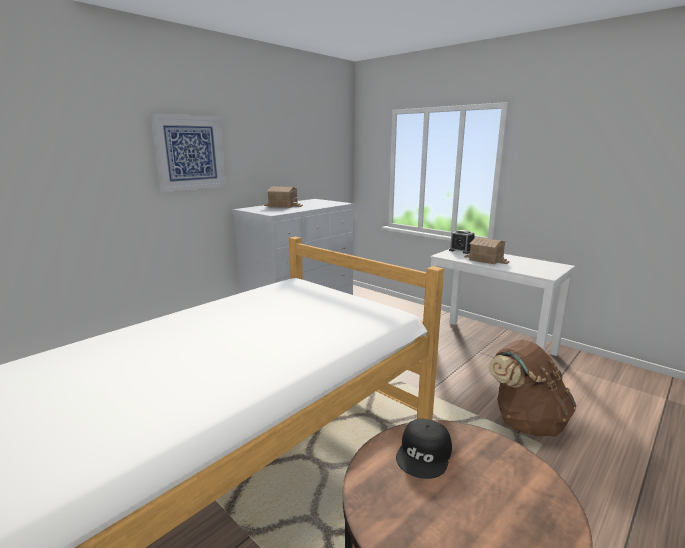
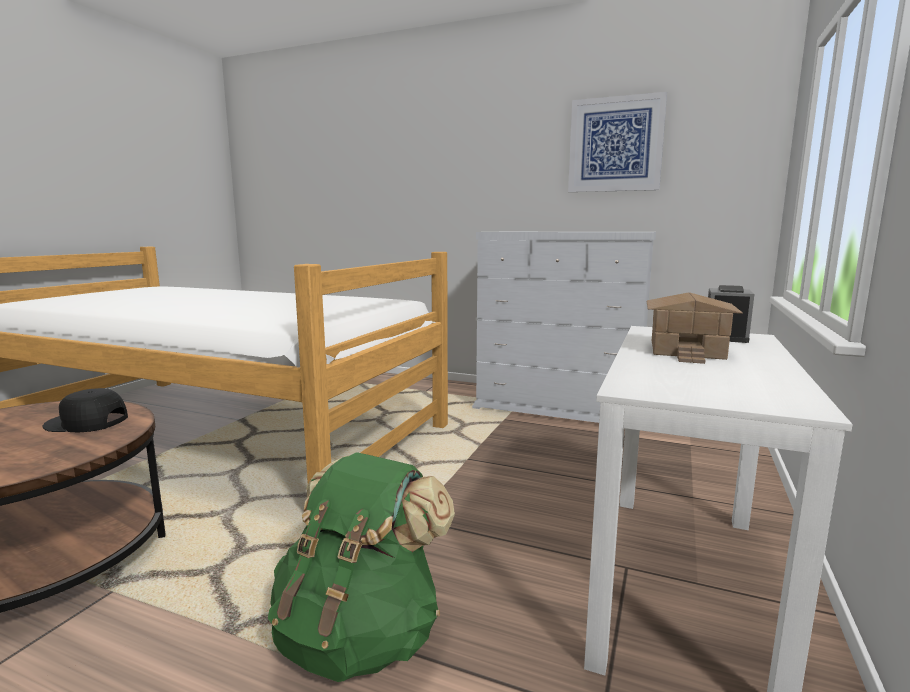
camera: 70 degrees right, 5 degrees down
(190, 152) = (462, 162): picture -> picture (615, 145)
(283, 205) = (557, 231): toy house -> none
(526, 422) = (361, 636): brown backpack -> green backpack

